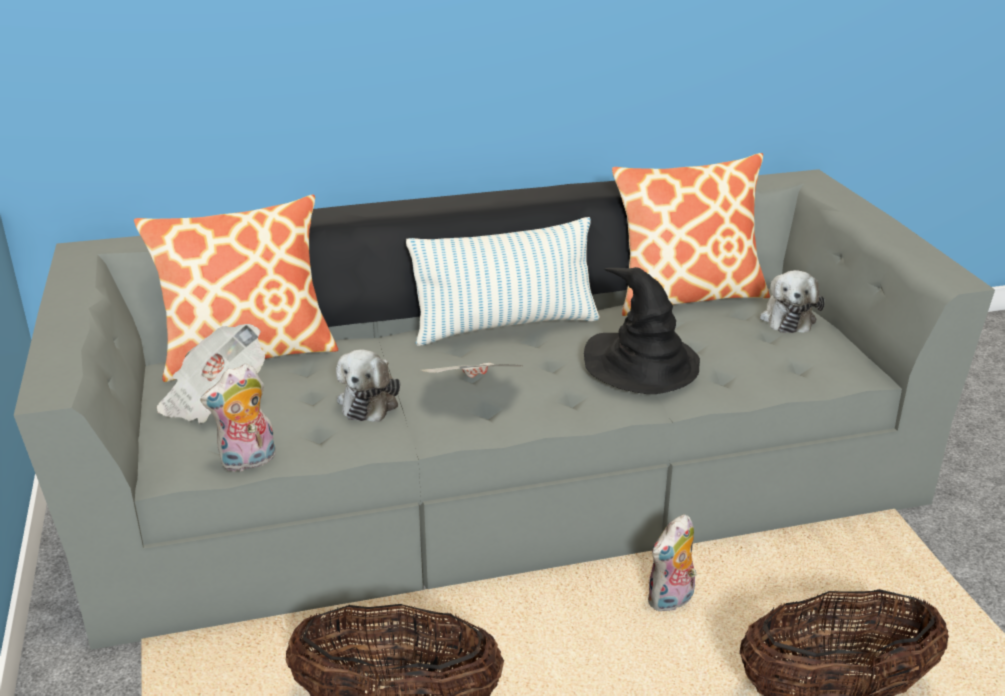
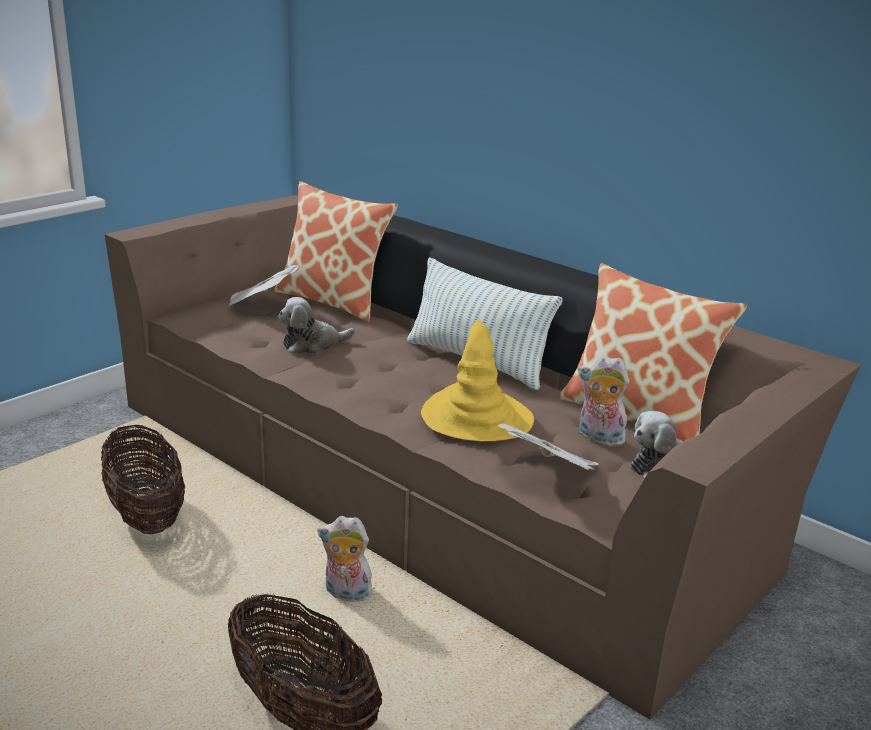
camera: 55 degrees right, 5 degrees down
(248, 462) = (208, 333): plush toy -> plush toy (598, 439)
(472, 391) = (362, 370): newspaper -> newspaper (549, 472)
(503, 467) = (431, 472): grey sofa -> brown sofa
(642, 365) = (476, 417): black hat -> yellow hat

